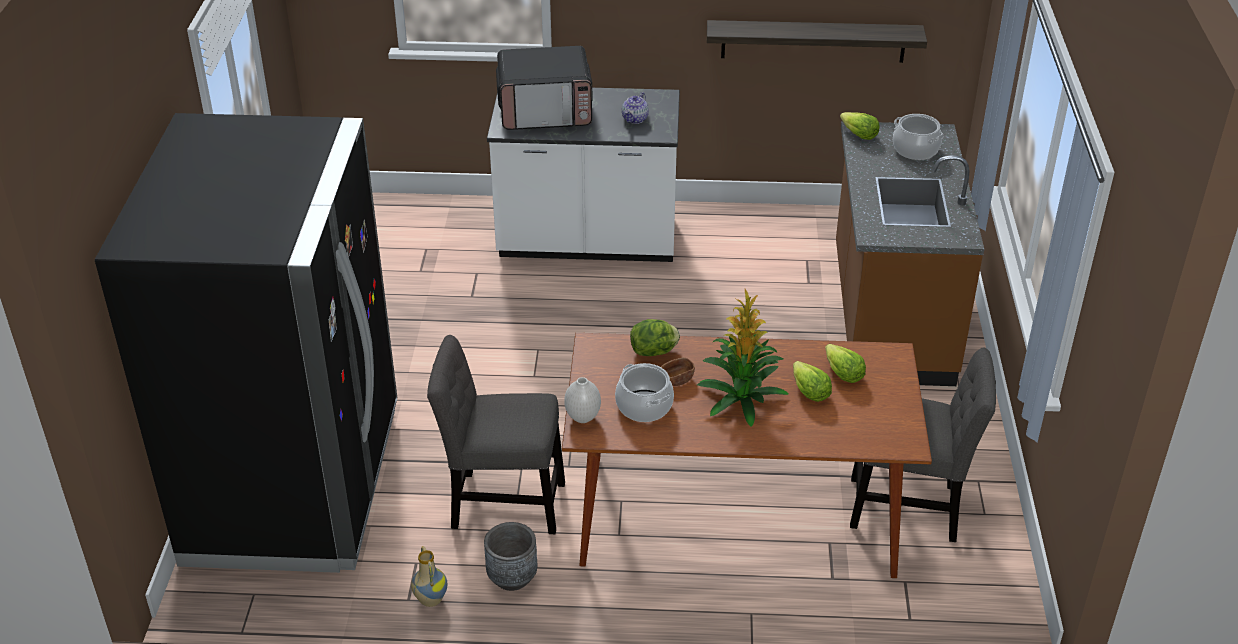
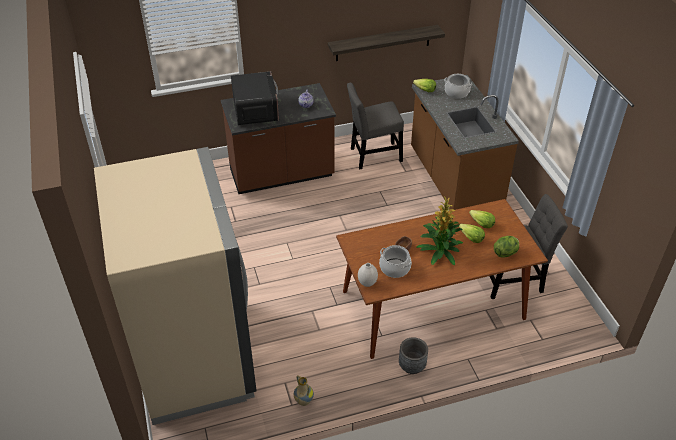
camera: 20 degrees left, 5 degrees up
(296, 485) = (195, 357): black fridge -> beige fridge
(501, 503) = (312, 335): grey chair -> grey chair (373, 155)
(512, 577) = (339, 375): grey planter -> grey planter (412, 366)
(546, 111) = (255, 110): microwave -> microwave turned 75 degrees counterclockwise
(587, 243) = (282, 175): white counter -> brown counter
(654, 352) = (383, 236): lettuce -> lettuce (505, 253)

